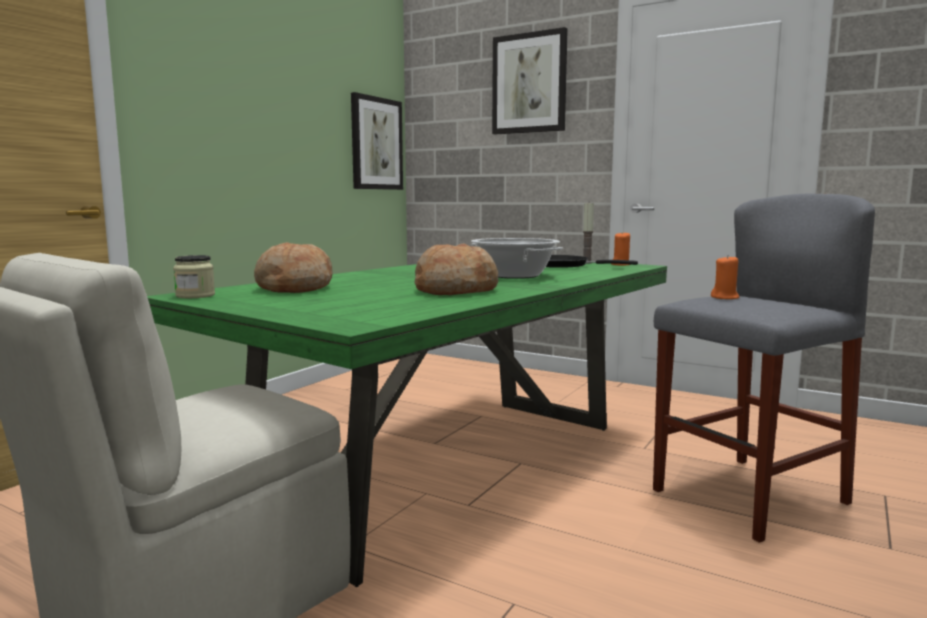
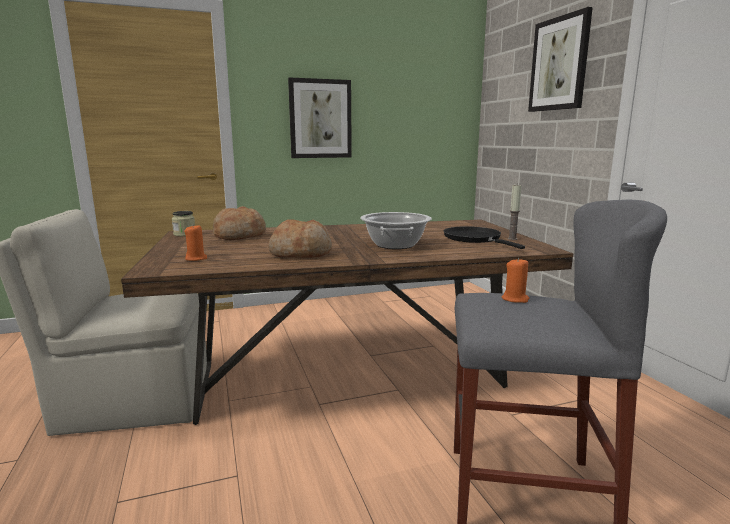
camera: 40 degrees right, 5 degrees up
(376, 144) = (445, 122): picture -> picture (320, 119)
(453, 468) = (351, 377): green dining table -> brown dining table
(620, 264) = (531, 245): orange candle -> orange candle (196, 258)

